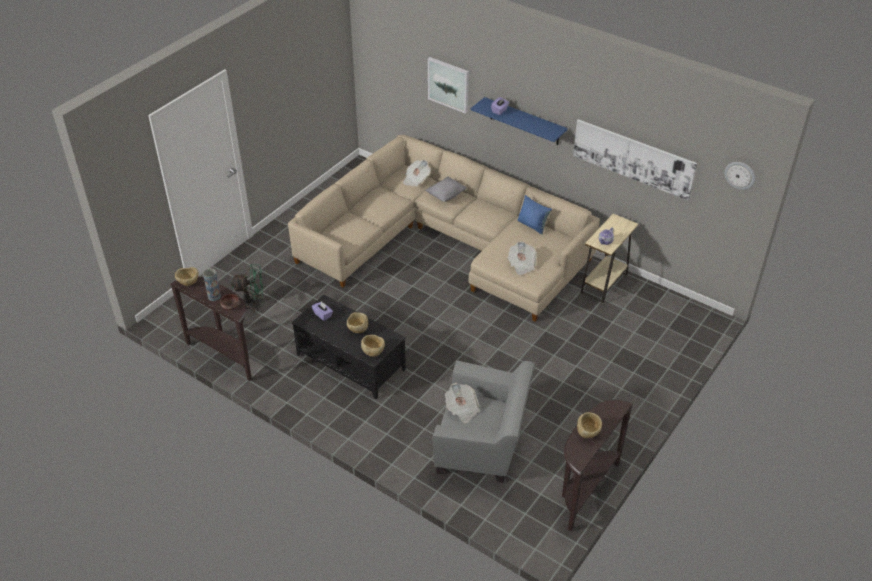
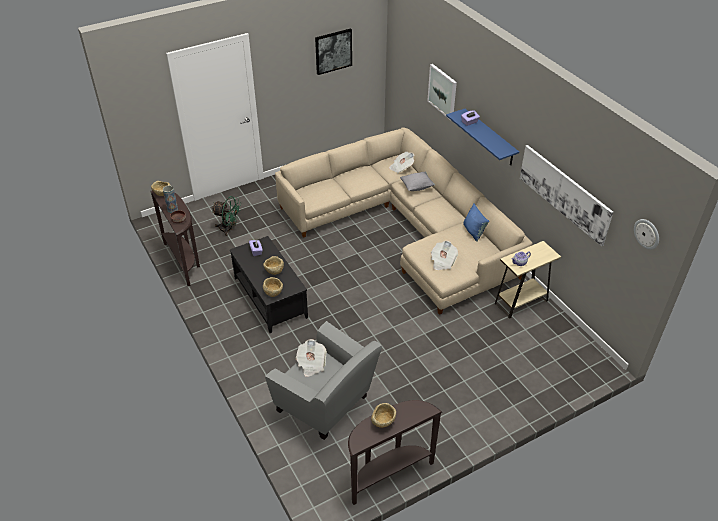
camera: 25 degrees right, 0 degrees up
(306, 67) = (333, 51): none -> picture

